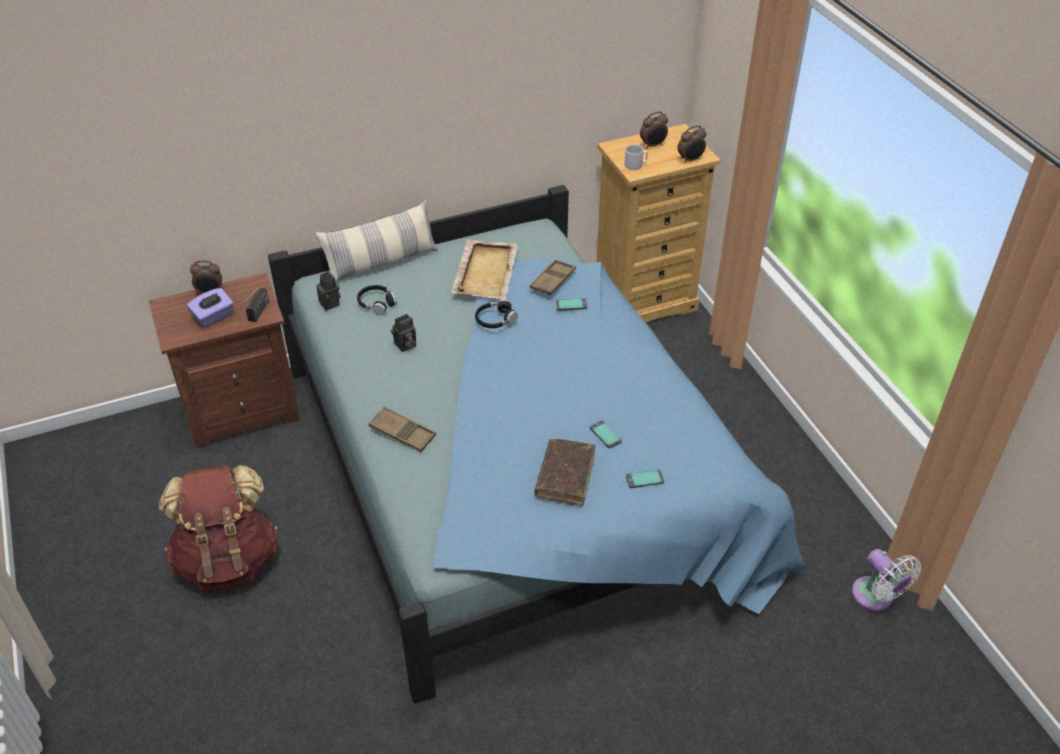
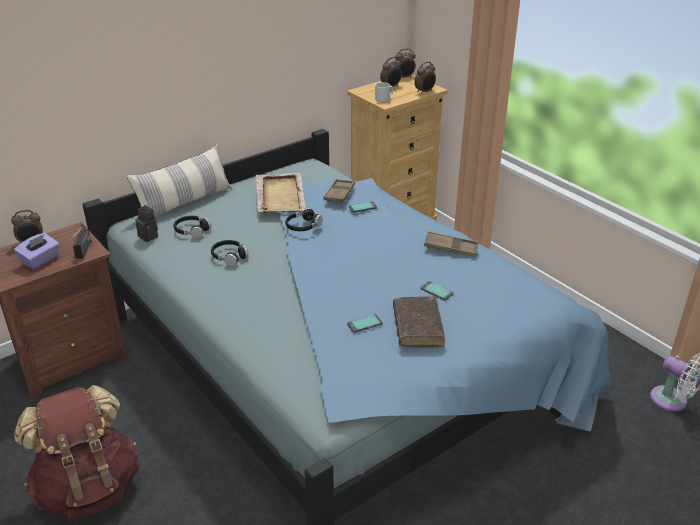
camera: 15 degrees left, 10 degrees down
(402, 433) = (253, 321): brown tray -> brown tray (451, 248)
(405, 345) = (229, 256): camera -> black headphones
(645, 479) = (487, 318): phone -> phone (365, 324)
(676, 131) = (404, 77): none -> alarm clock

